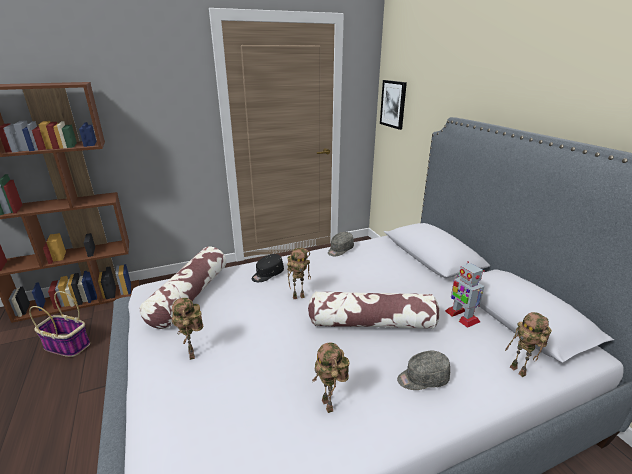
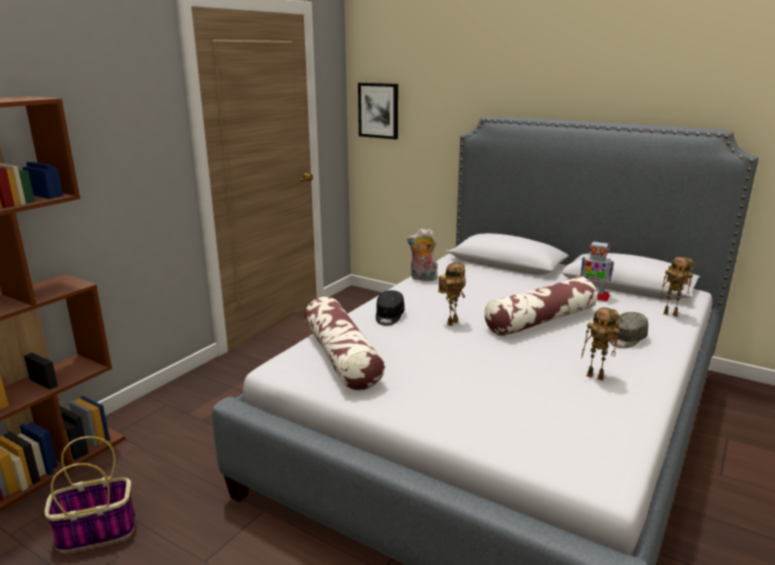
camera: 35 degrees left, 5 degrees down
(193, 354) = (436, 392): toy robot -> none
(340, 250) = (422, 278): grey cap -> plush toy

